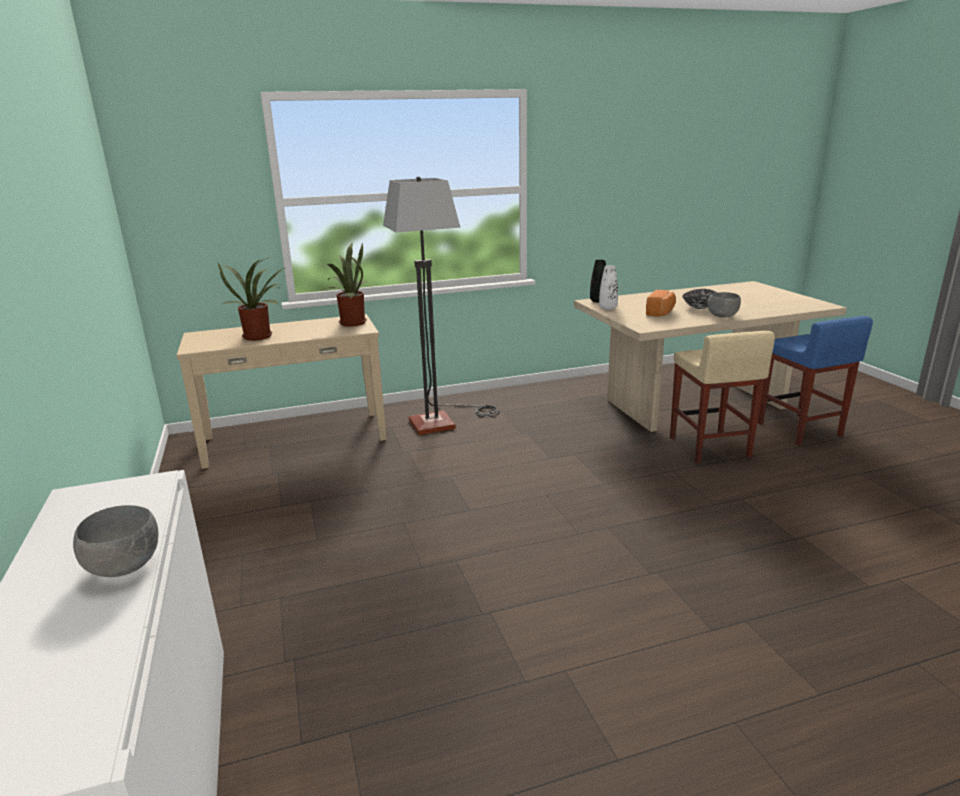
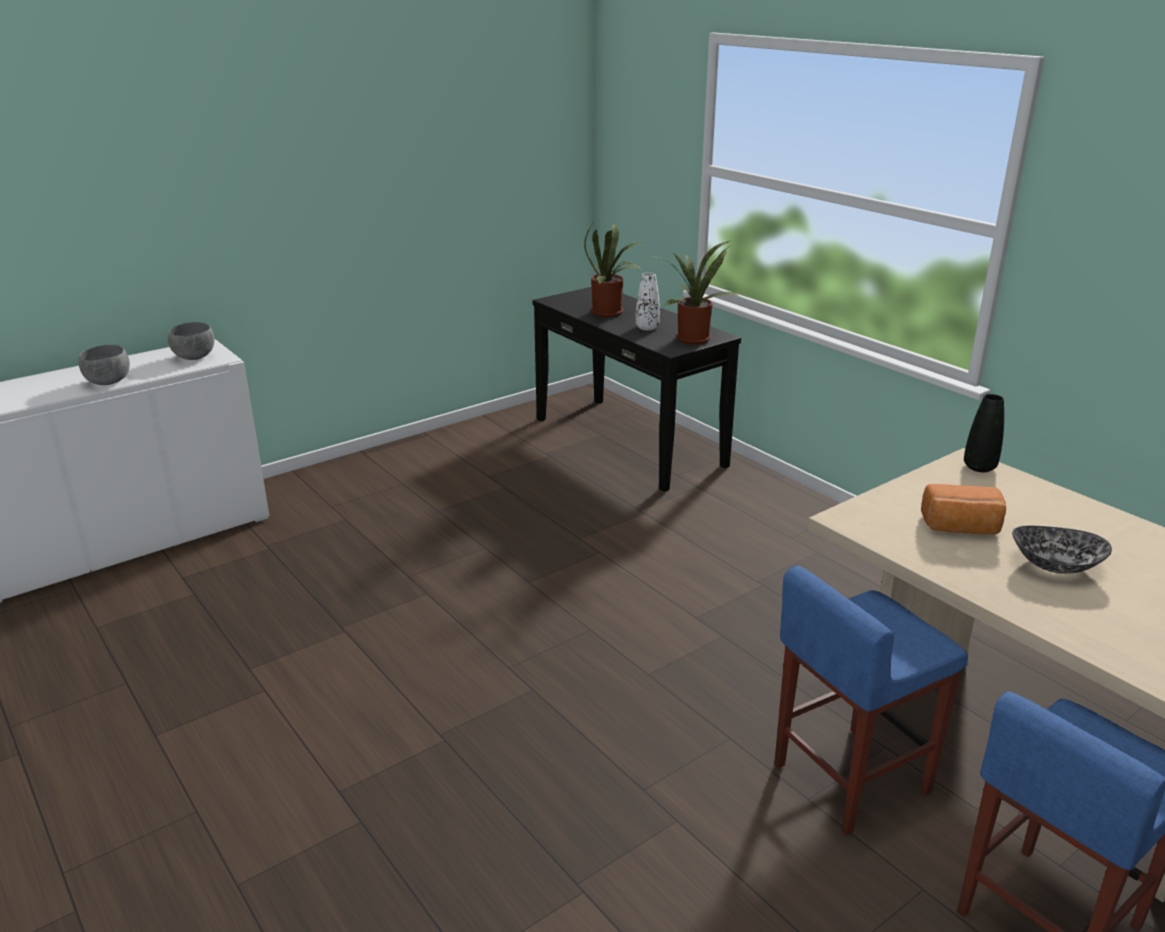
camera: 70 degrees right, 5 degrees up
(295, 438) = (629, 441): beige console table -> black console table
(443, 420) = (748, 515): floor lamp -> none
(608, 308) = (939, 479): white vase -> white vase (647, 328)
(709, 447) = (849, 779): beige stool -> blue stool
(722, 316) = (1004, 592): grey bowl -> grey bowl (195, 357)

